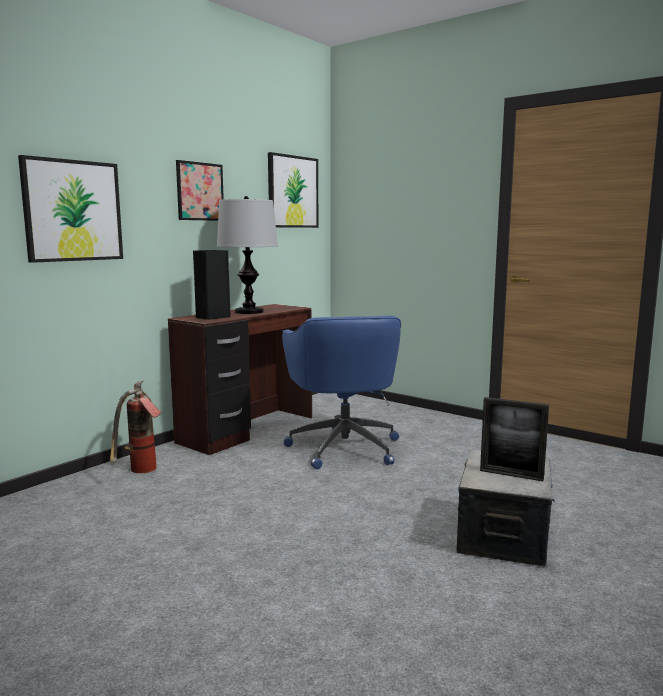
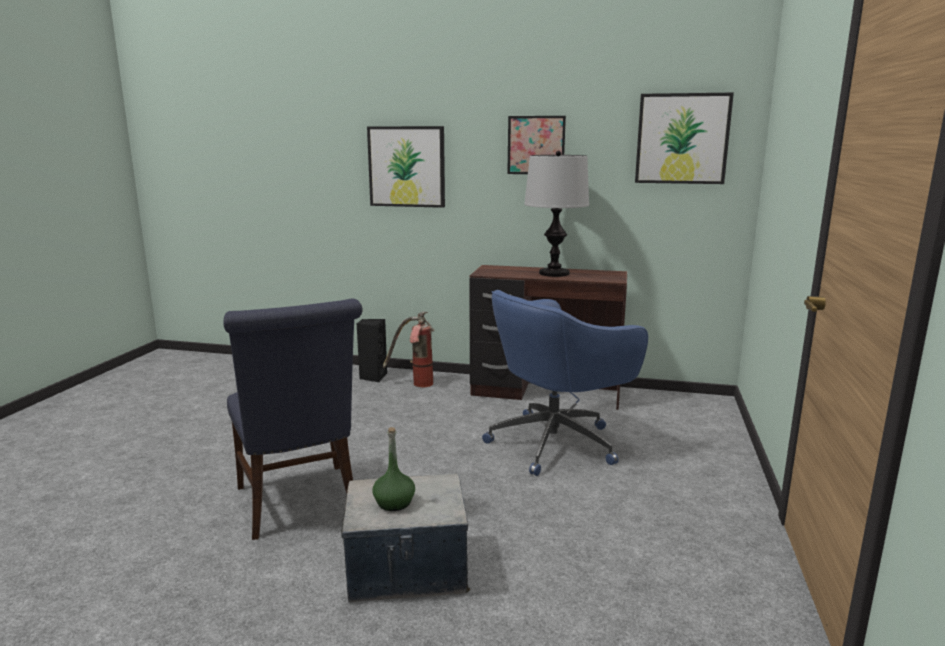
camera: 65 degrees right, 5 degrees up
(211, 317) = (504, 271): black speaker -> black speaker (373, 377)
(361, 572) = (300, 504): none -> blue chair
(511, 475) = (394, 503): picture frame -> green bottle

